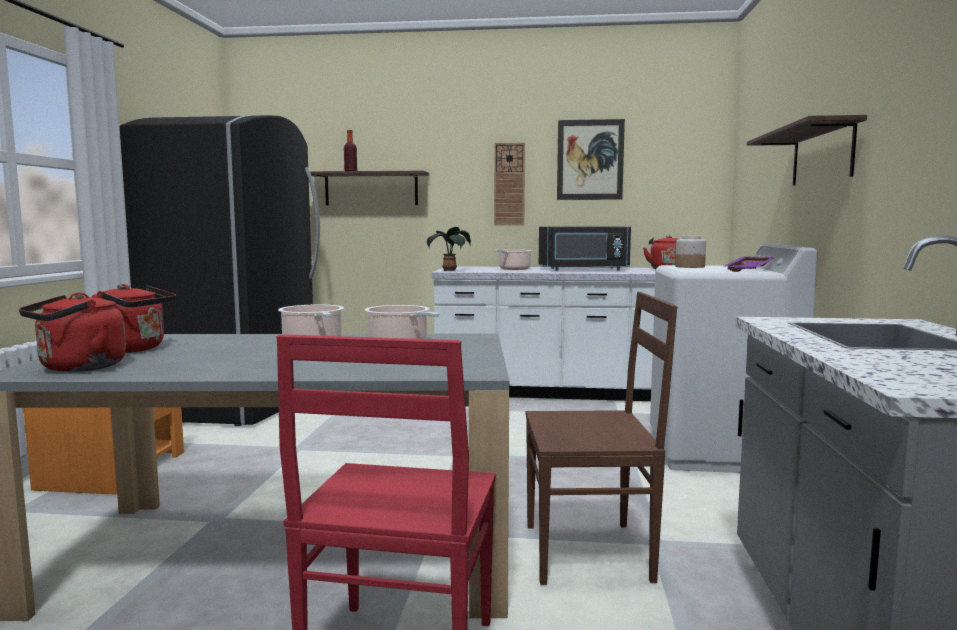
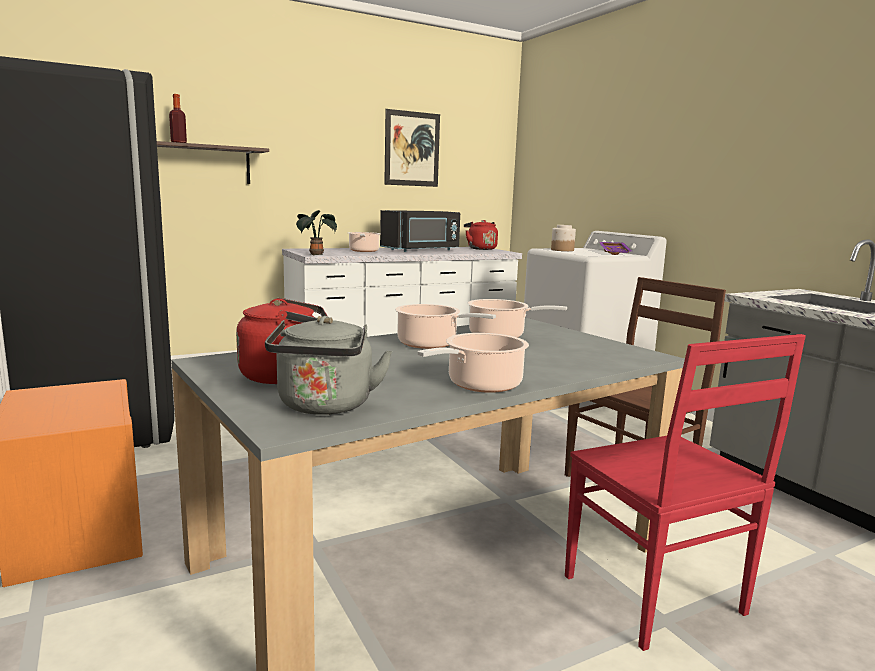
camera: 35 degrees left, 5 degrees up
(78, 368) = (325, 407): red kettle -> grey kettle
(224, 371) = (480, 385): none -> cooking pot
(509, 184) = (342, 167): wall clock -> none
(822, 155) = (662, 168): shelf -> none

